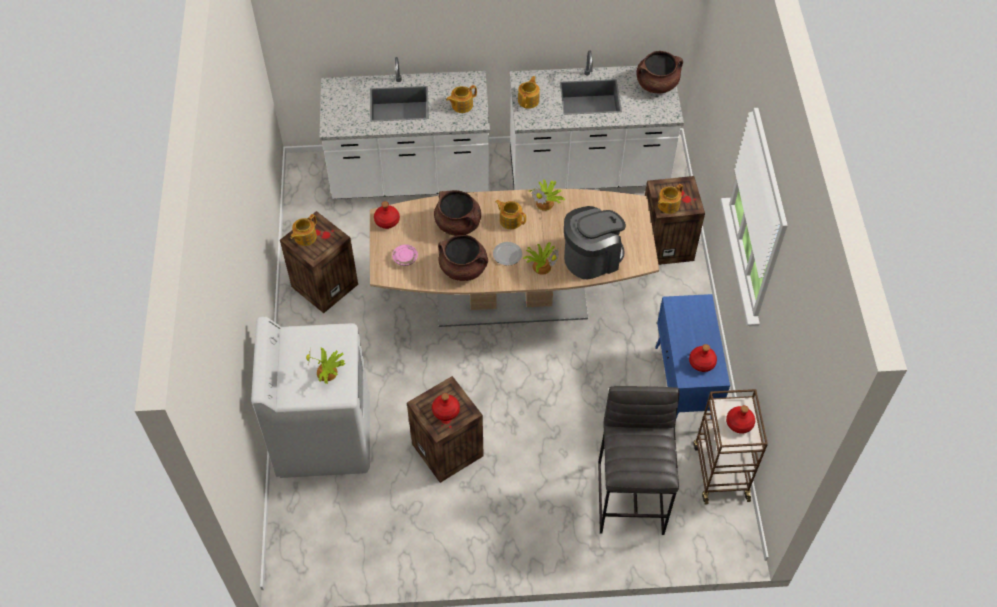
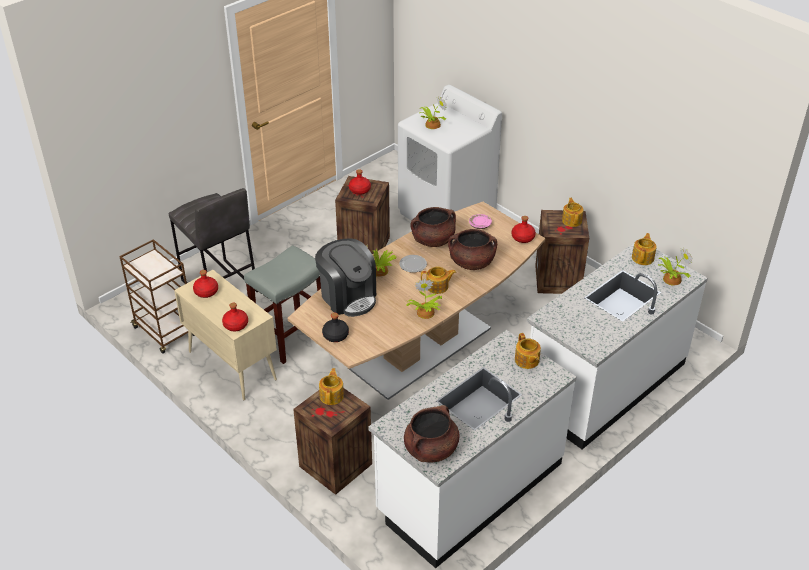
camera: 140 degrees right, 15 degrees down
(348, 92) = (670, 279): none -> potted plant
(461, 105) = (574, 322): teapot -> teapot (643, 258)
(592, 257) = (348, 296): coffee machine -> coffee machine turned 60 degrees counterclockwise
(611, 383) = (290, 338): none -> grey stool
(634, 227) = (335, 335): none -> black bottle
(683, 388) = (231, 365): blue cabinet -> beige cabinet
(739, 423) = (150, 270): red bottle -> red bottle (235, 325)

